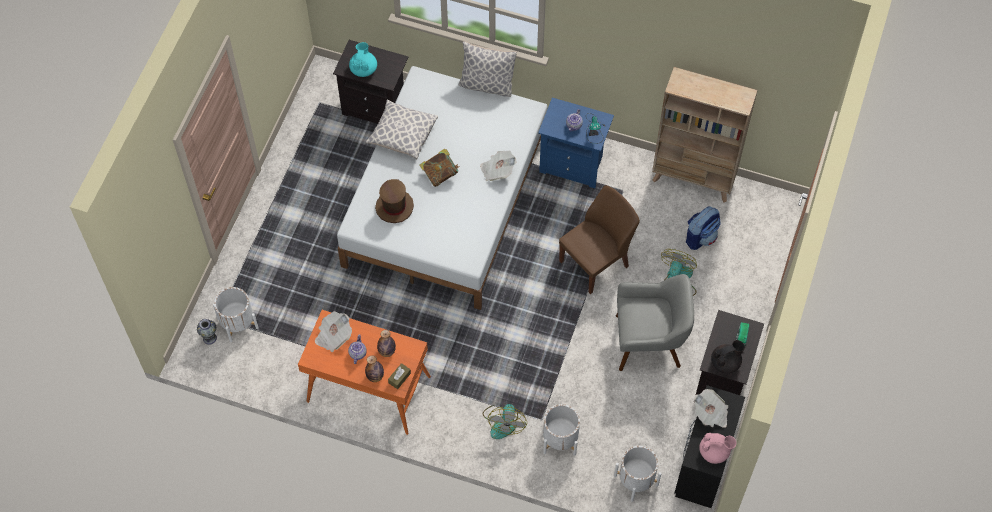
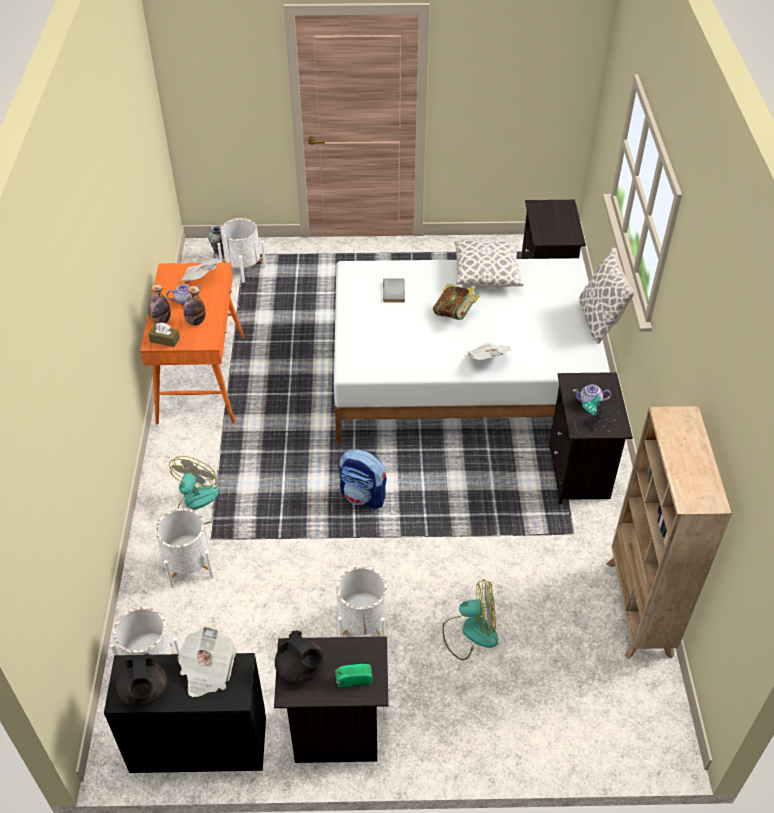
camera: 70 degrees right, 15 degrees down
(363, 69) = (545, 218): turquoise teapot -> none
(394, 207) = (392, 291): brown hat -> grey book
(504, 421) = (197, 504): fan -> fan turned 120 degrees clockwise
(573, 164) = (580, 473): blue nightstand -> black nightstand
(595, 263) = (452, 534): brown chair -> none
(649, 342) = (362, 624): grey armchair -> white planter
(700, 237) = (553, 642): backpack -> backpack (363, 496)
(714, 452) = (144, 692): pink teapot -> black teapot

